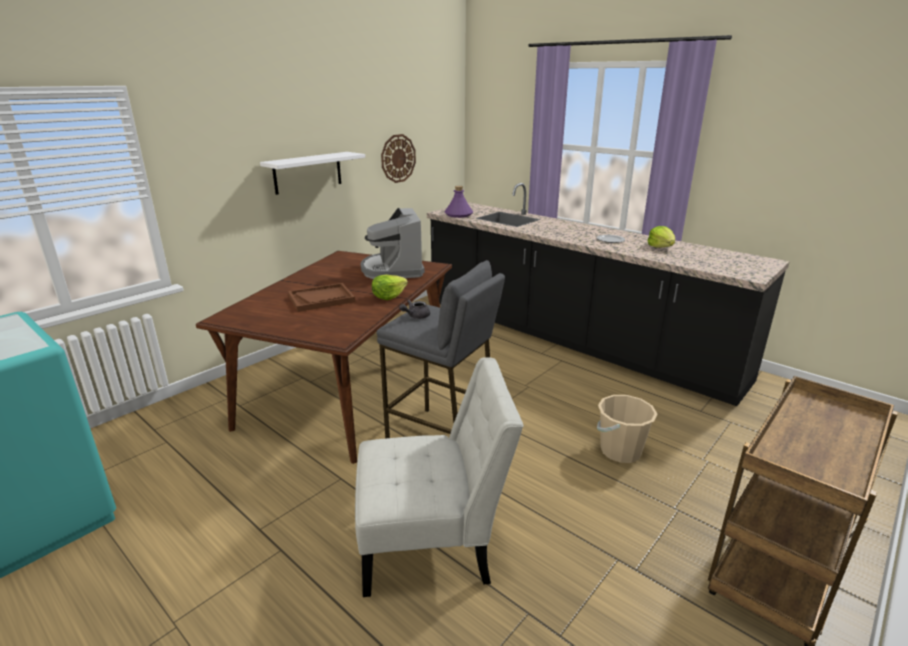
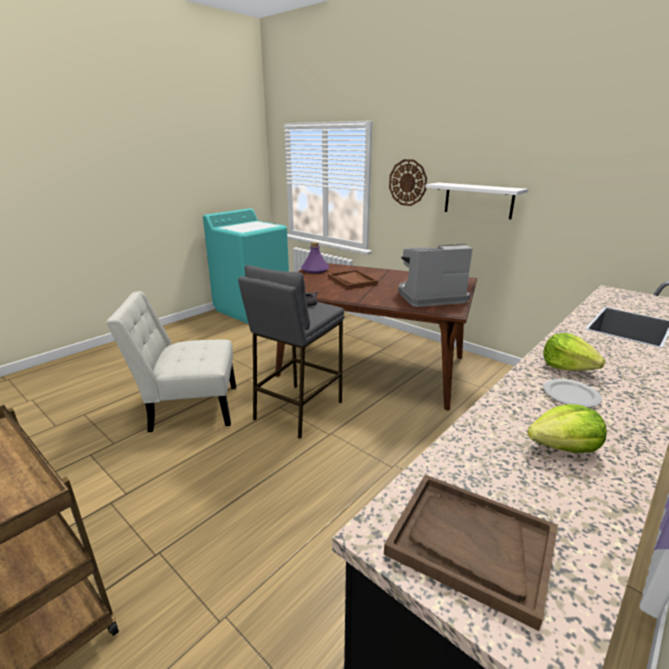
camera: 90 degrees right, 0 degrees up
(388, 296) = (361, 298): lettuce -> lettuce (567, 367)
(398, 158) = (605, 210): wall clock -> wall clock (408, 182)
(433, 543) = (189, 408): white chair -> white chair turned 90 degrees clockwise
(458, 215) = (611, 298): purple bottle -> purple bottle (315, 270)
(620, 451) = (259, 527): beige bucket -> none
(741, 265) = (470, 544): none -> brown tray

